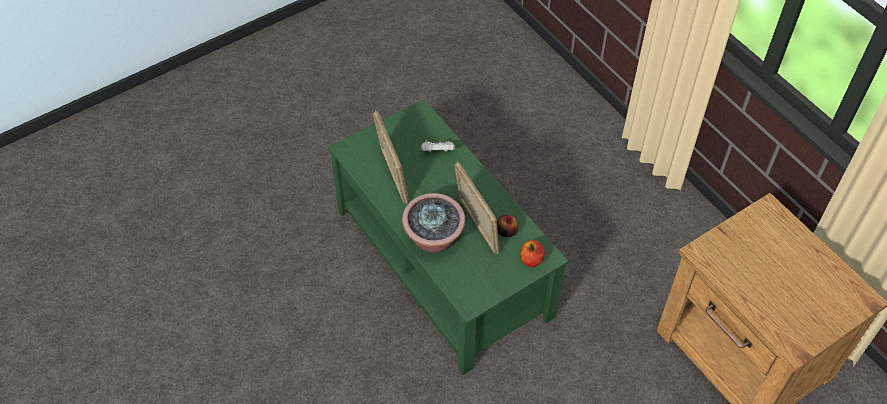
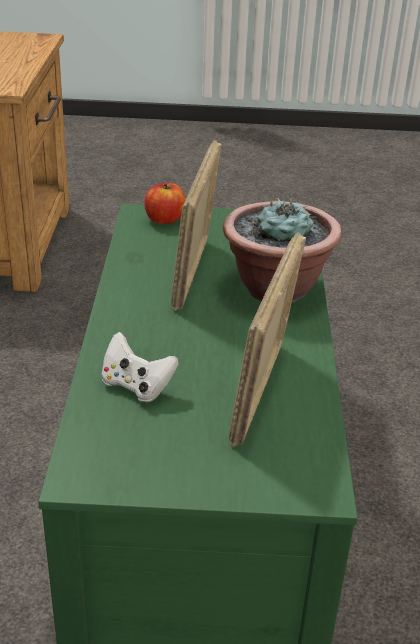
camera: 145 degrees left, 20 degrees down
(506, 231) = (159, 253): apple -> none

